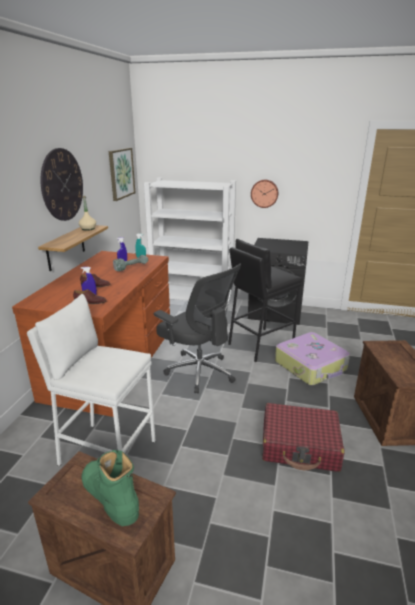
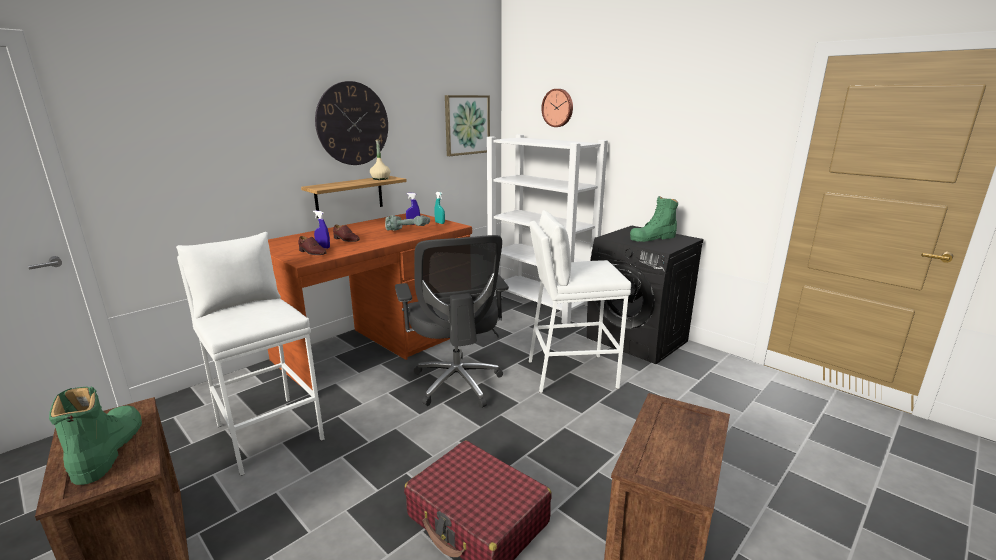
camera: 30 degrees right, 5 degrees down
(260, 344) = (571, 373): black stool -> white stool
(264, 193) = (645, 160): wall clock -> wall clock (558, 108)
(283, 245) = (653, 238): none -> green boot
(311, 366) = (615, 423): suitcase -> none

